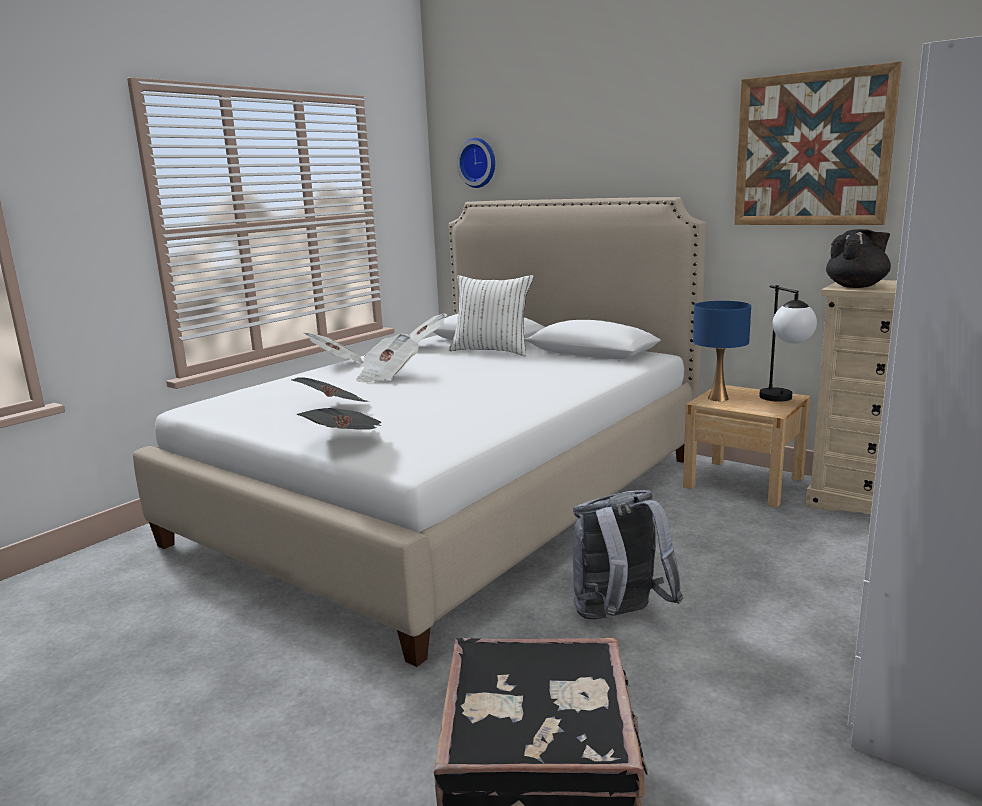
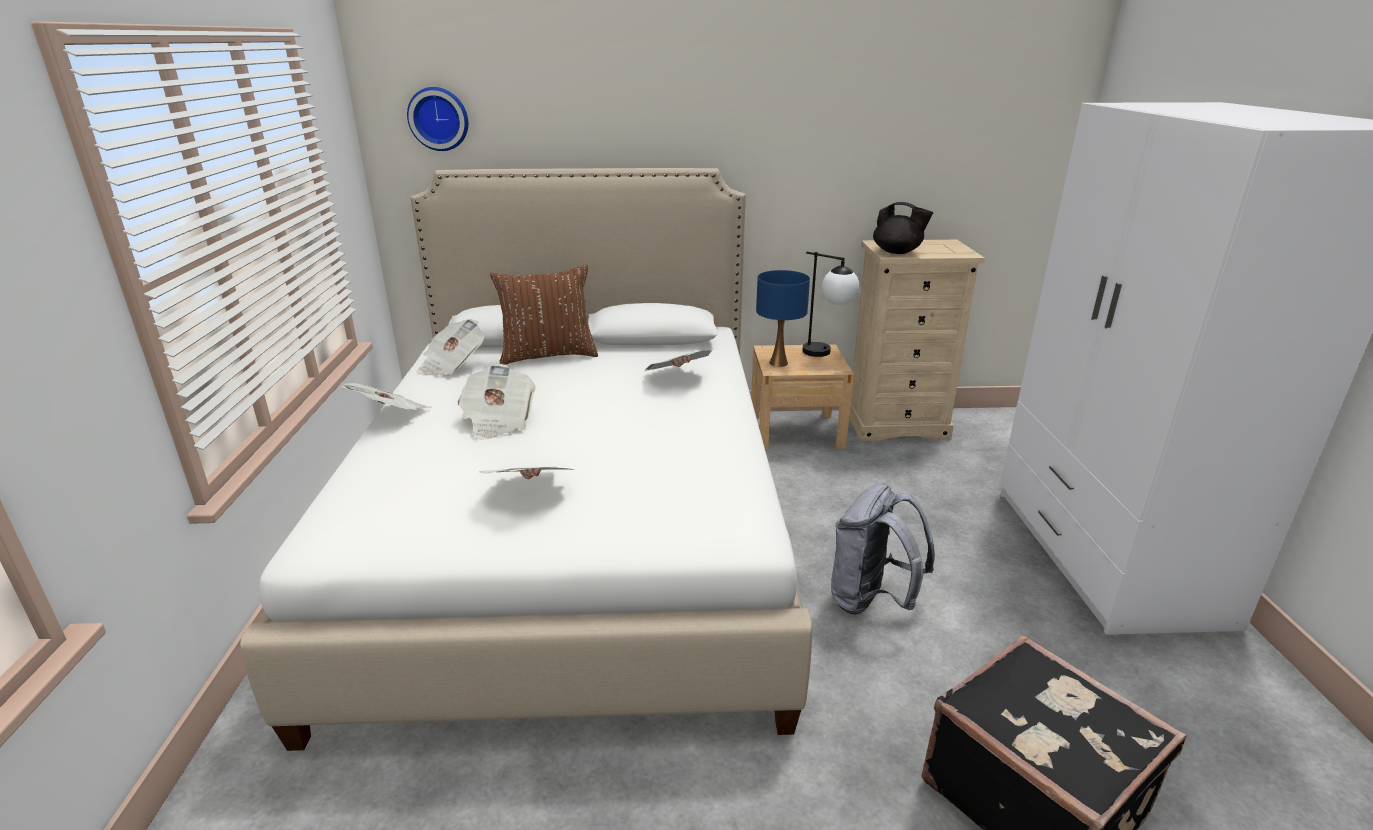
camera: 40 degrees left, 10 degrees up
(346, 442) = (634, 534): newspaper -> newspaper (677, 378)
(492, 351) = (548, 356): white pillow -> brown pillow
(812, 150) = (835, 124): picture -> none
(857, 286) = (897, 252): black teapot -> black teapot turned 90 degrees clockwise

